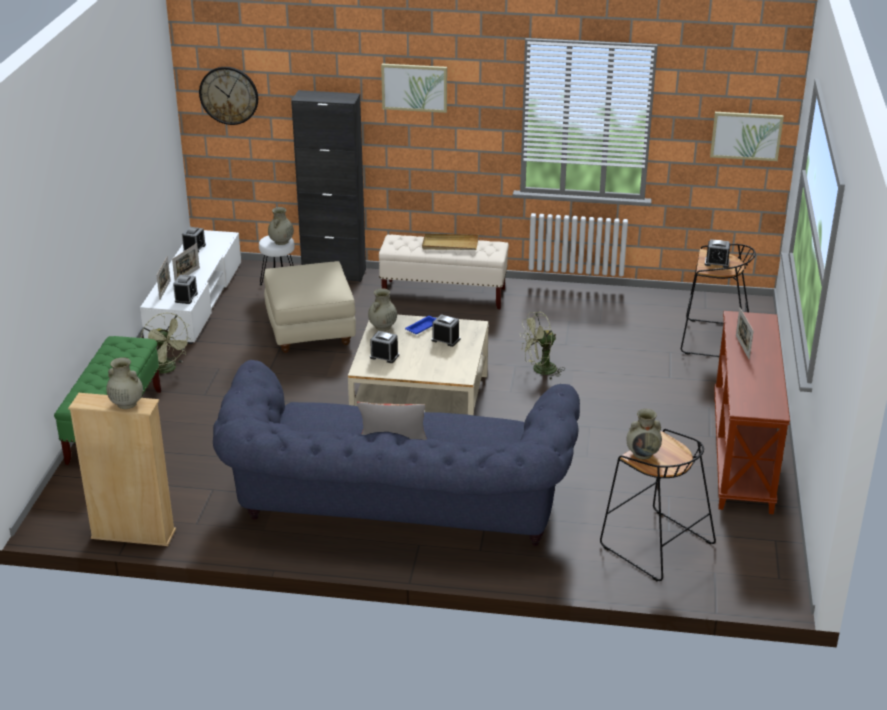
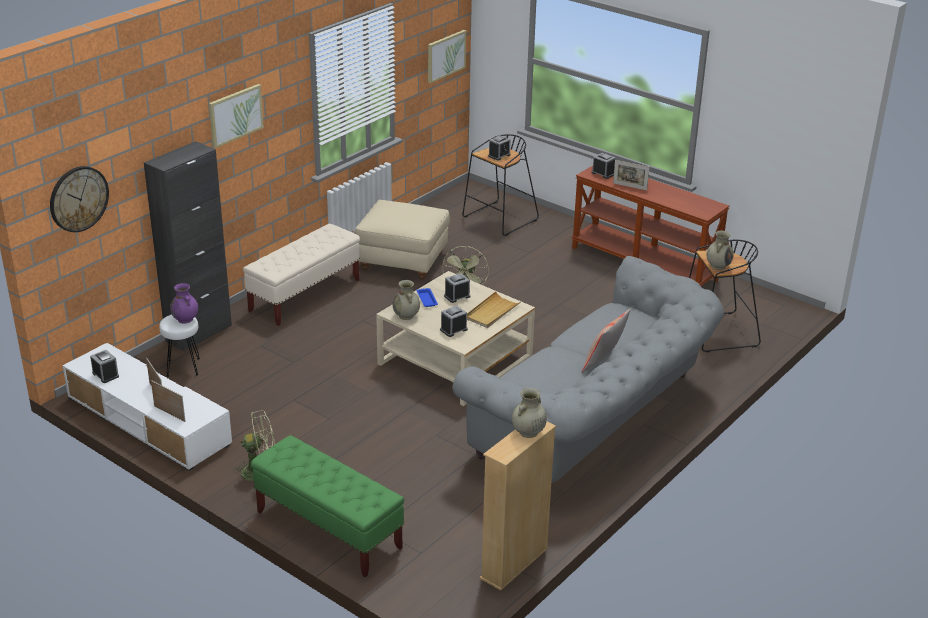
camera: 60 degrees left, 0 degrees up
(186, 297) = (200, 406): alarm clock -> alarm clock (603, 173)
(281, 242) = (185, 319): beige vase -> purple vase
(311, 331) = (286, 376): beige ottoman -> beige ottoman (403, 261)
(396, 513) = (596, 421): blue sofa -> grey sofa
(450, 244) = (304, 246): beige tray -> beige tray (492, 312)

